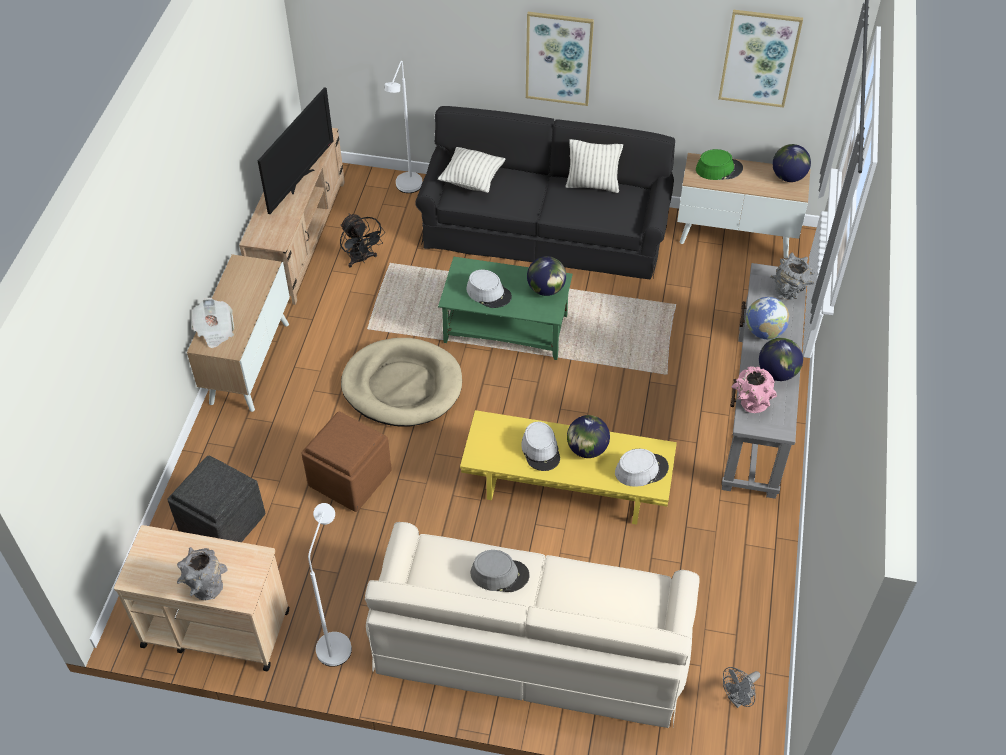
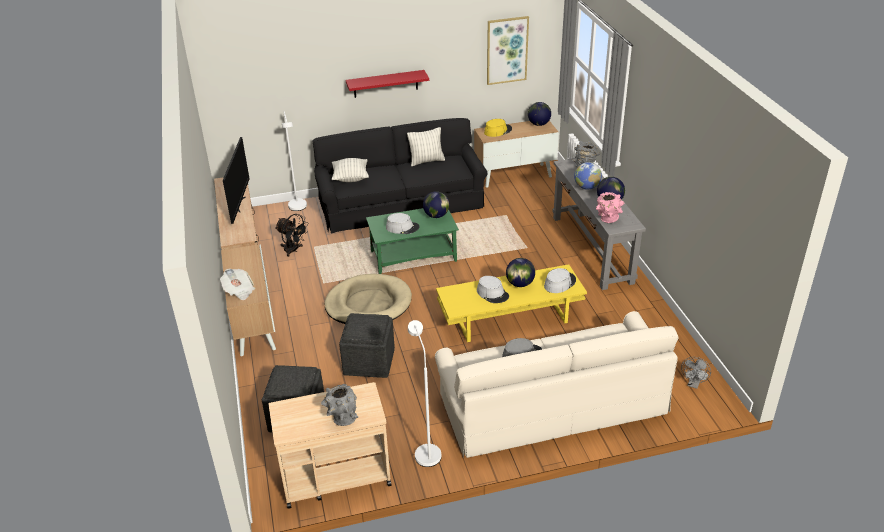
camera: 25 degrees left, 15 degrees down
(349, 478) = (368, 362): brown ottoman -> grey ottoman
(559, 58) = (385, 84): picture -> red shelf
(718, 169) = (498, 131): green hat -> yellow hat

